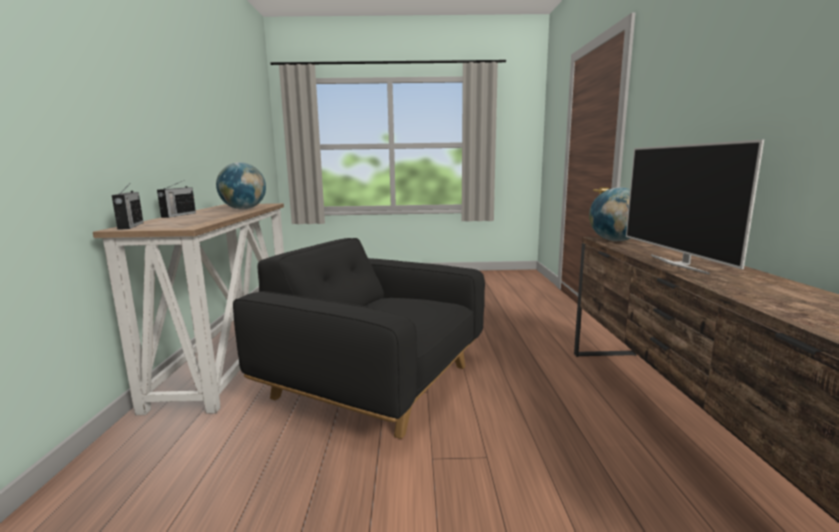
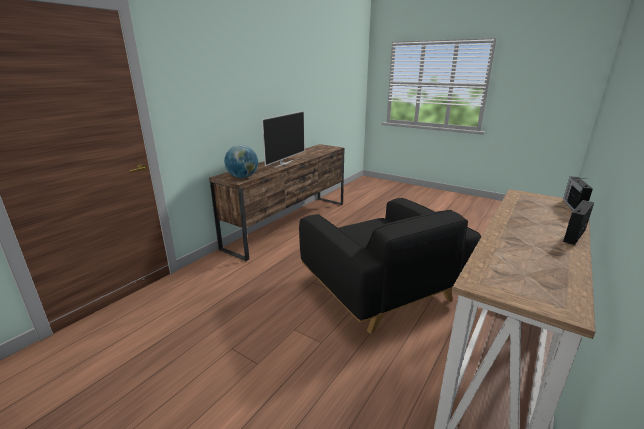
camera: 145 degrees left, 10 degrees up
(244, 209) = (507, 246): globe -> none

